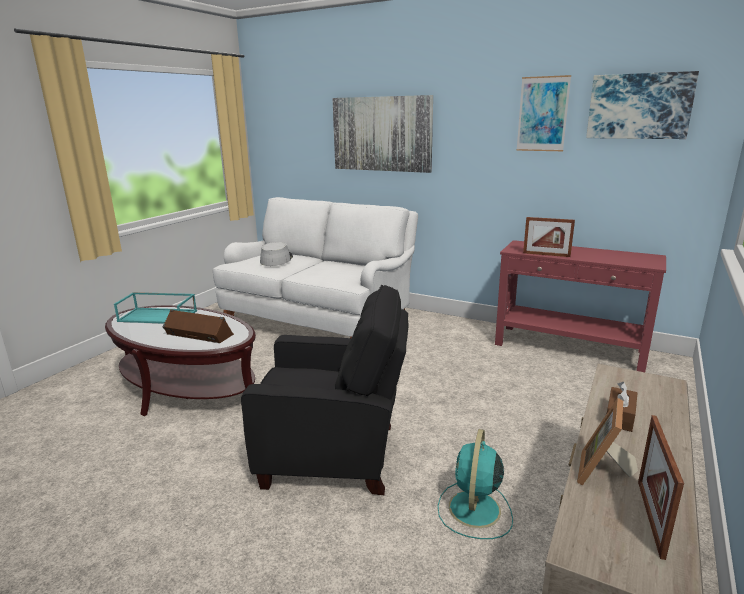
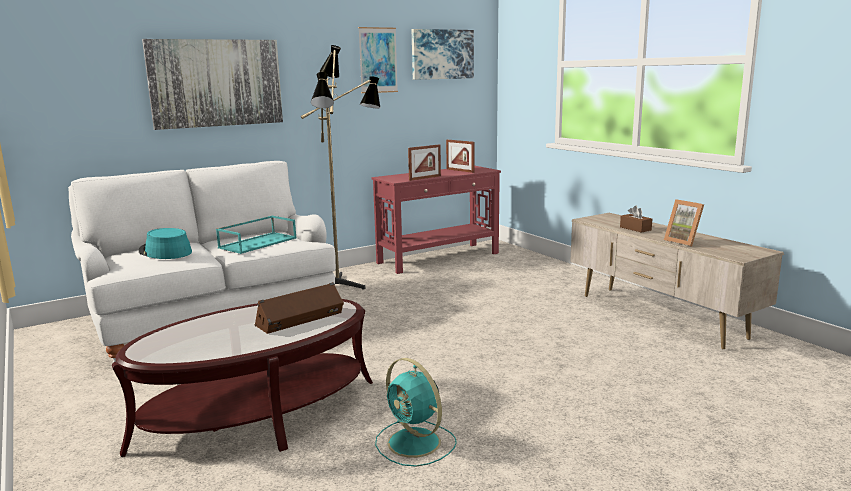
camera: 60 degrees left, 5 degrees down
(159, 316) = (192, 334): turquoise tray -> turquoise tray (258, 242)
(276, 259) = (165, 252): grey hat -> turquoise hat
(334, 455) = (485, 362): black armchair -> none
(439, 333) = (344, 284): none -> floor lamp
(474, 510) = (592, 334): turquoise fan -> turquoise fan (415, 443)
(650, 517) = (721, 243): picture frame -> picture frame (460, 170)

